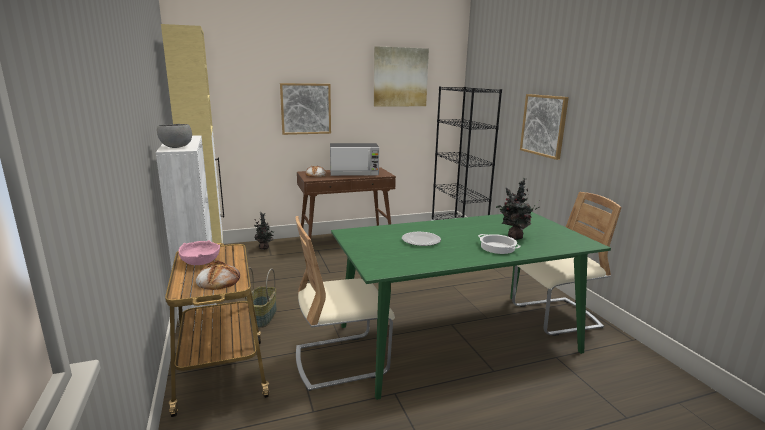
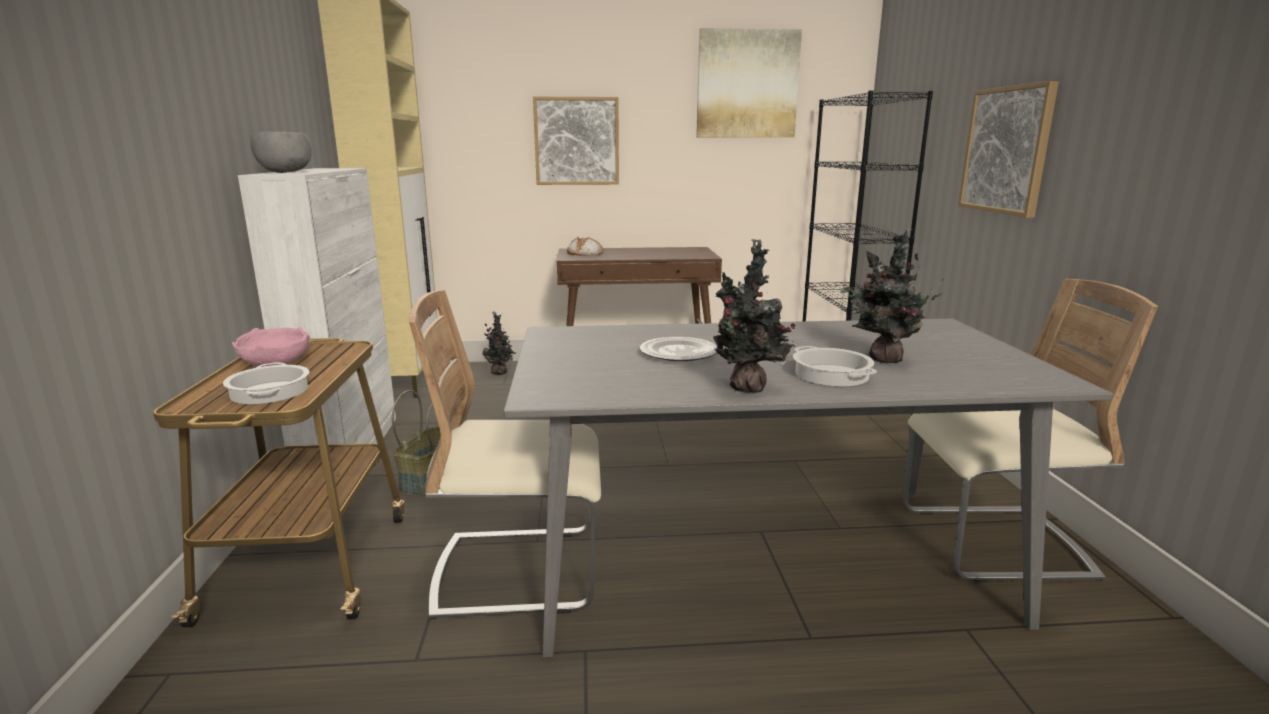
camera: 15 degrees right, 0 degrees up
(218, 280) = (269, 392): bread -> cooking pot
(354, 173) = (652, 253): microwave -> none
(458, 338) = (763, 560): green dining table -> grey dining table
(467, 258) = (747, 389): none -> potted plant

